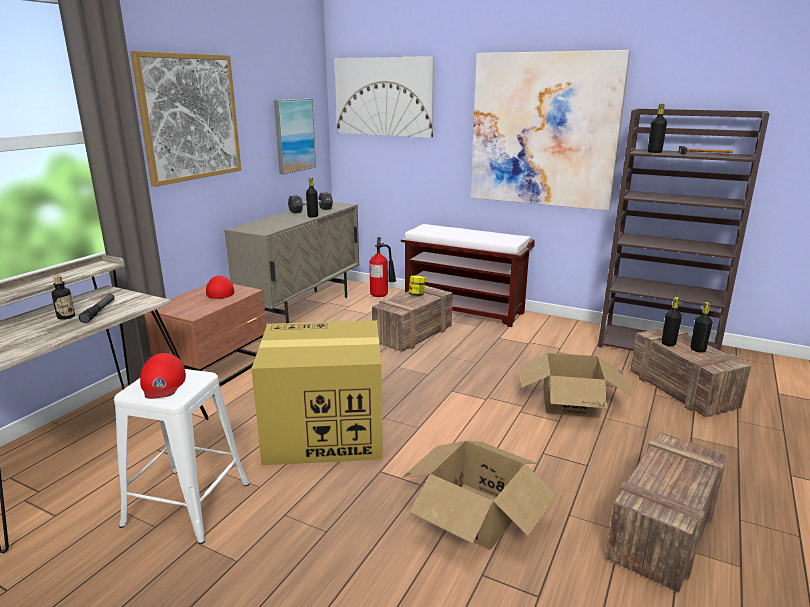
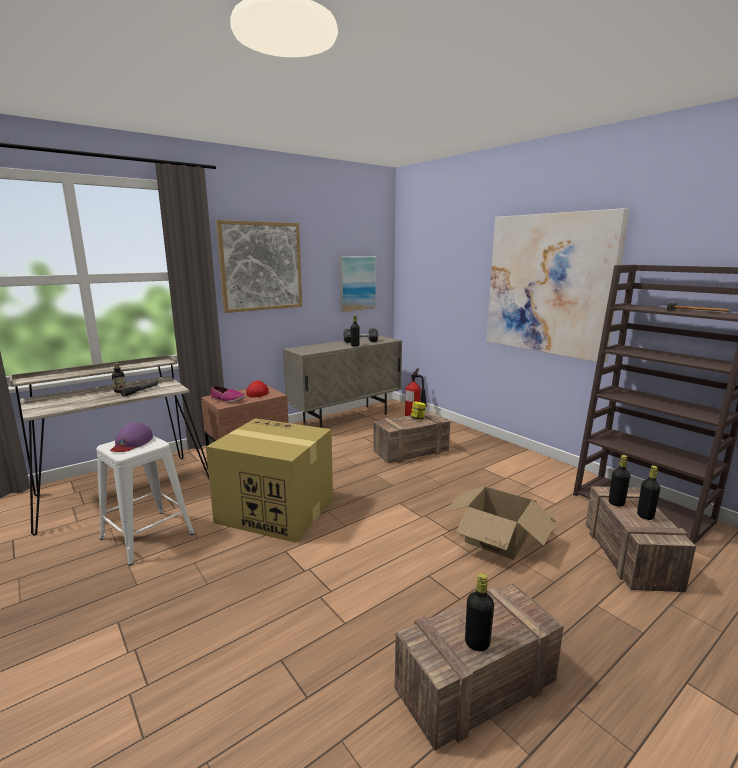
camera: 25 degrees right, 5 degrees down
(163, 383) = (131, 443): red cap -> purple cap
(189, 307) = (227, 399): none -> shoe
(384, 97) = (430, 255): picture -> none
(465, 309) = (473, 439): brown bench -> none
(475, 514) = (322, 608): cardboard box -> none
(654, 152) = (640, 307): black bottle -> black bottle (477, 643)

